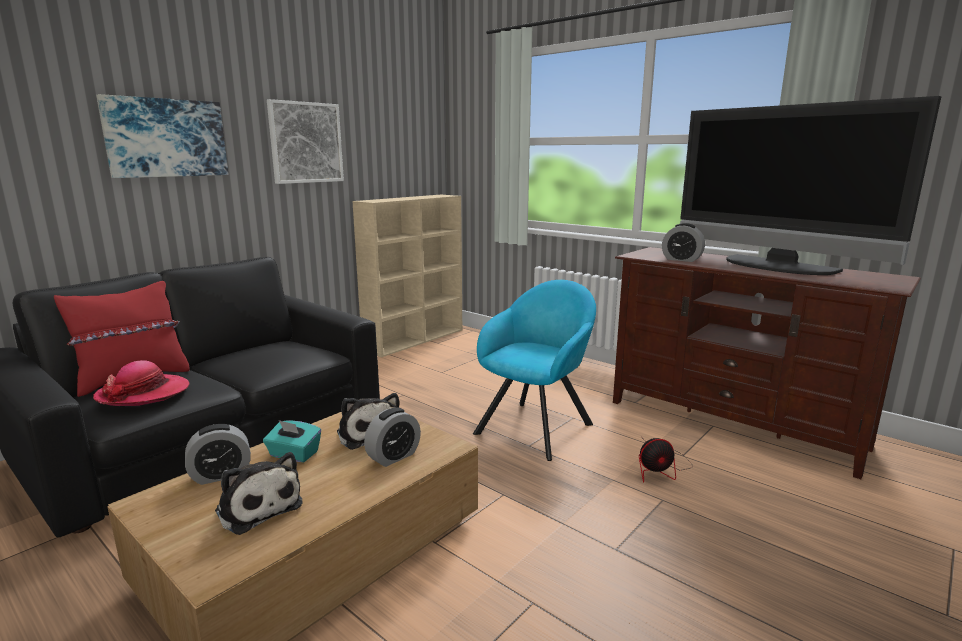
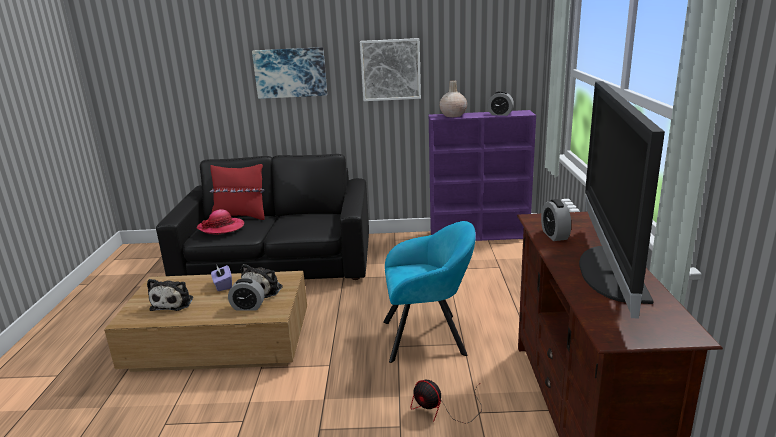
camera: 50 degrees right, 5 degrees up
(221, 475) = (189, 282): alarm clock -> alarm clock (500, 114)
(294, 454) = (223, 285): turquoise tissue box -> purple tissue box
(384, 199) = (453, 115): none -> beige vase
(415, 339) = (480, 235): beige bookcase -> purple bookcase

